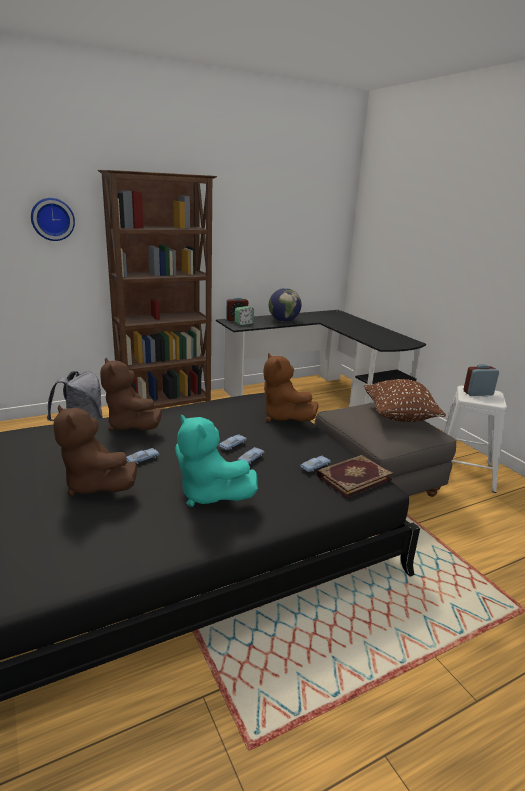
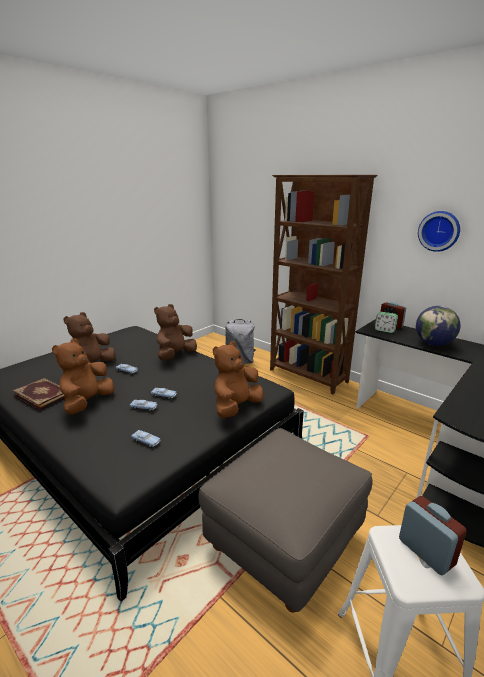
camera: 70 degrees right, 0 degrees up
(52, 219) = (267, 212): wall clock -> wall clock (439, 231)
(209, 494) = (87, 403): turquoise plush toy -> brown plush toy
(353, 477) = (134, 466): book -> book (43, 394)
(399, 417) = (300, 483): brown pillow -> none

